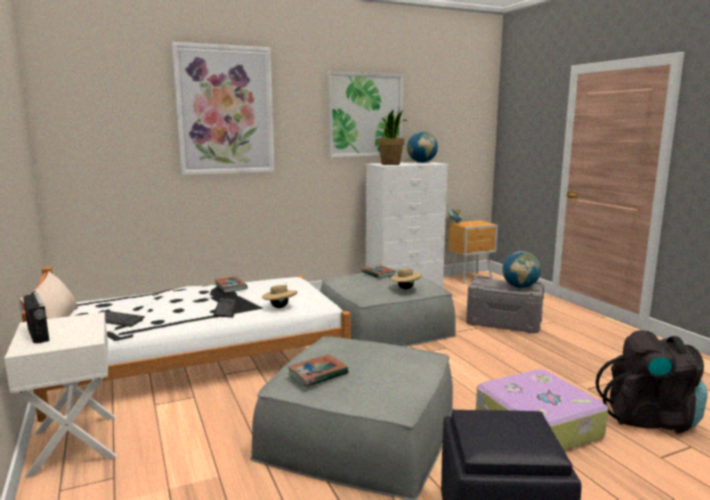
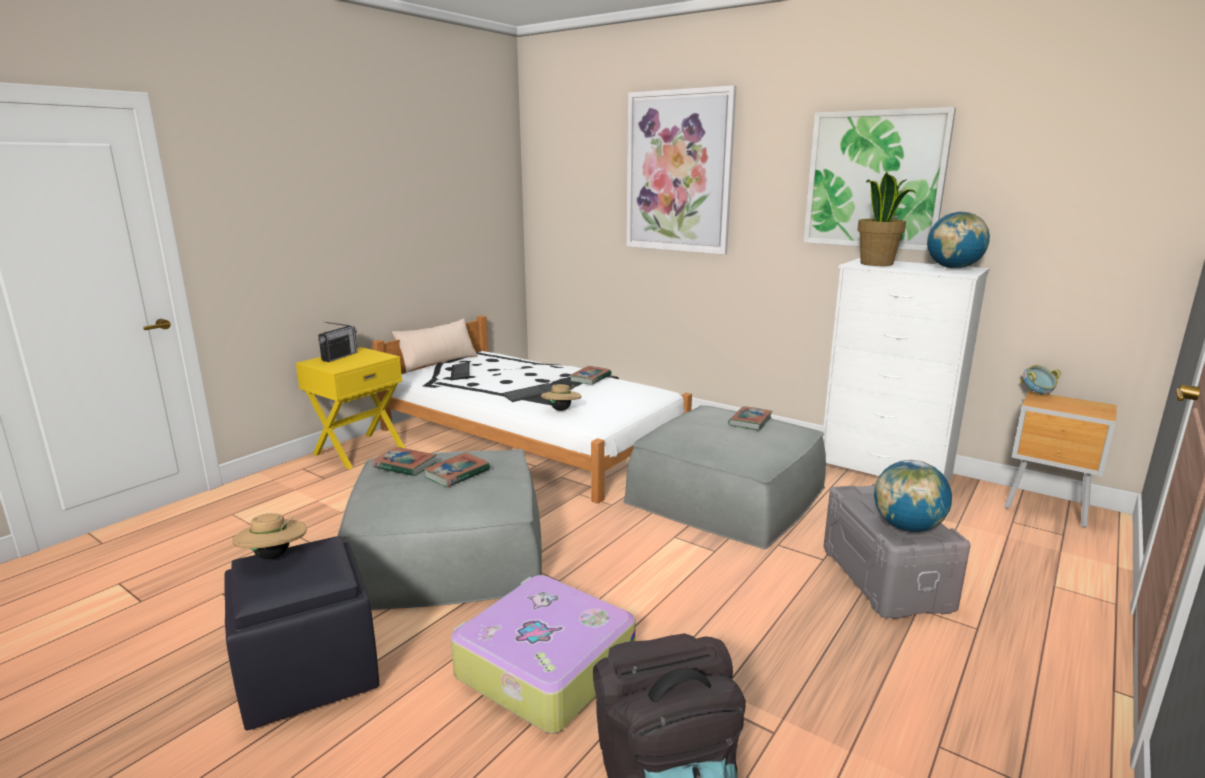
camera: 60 degrees right, 5 degrees up
(73, 444) = (358, 450): white nightstand -> yellow nightstand
(361, 358) = (457, 474): none -> book
(405, 288) = (716, 447): beige hat -> beige hat (274, 556)

